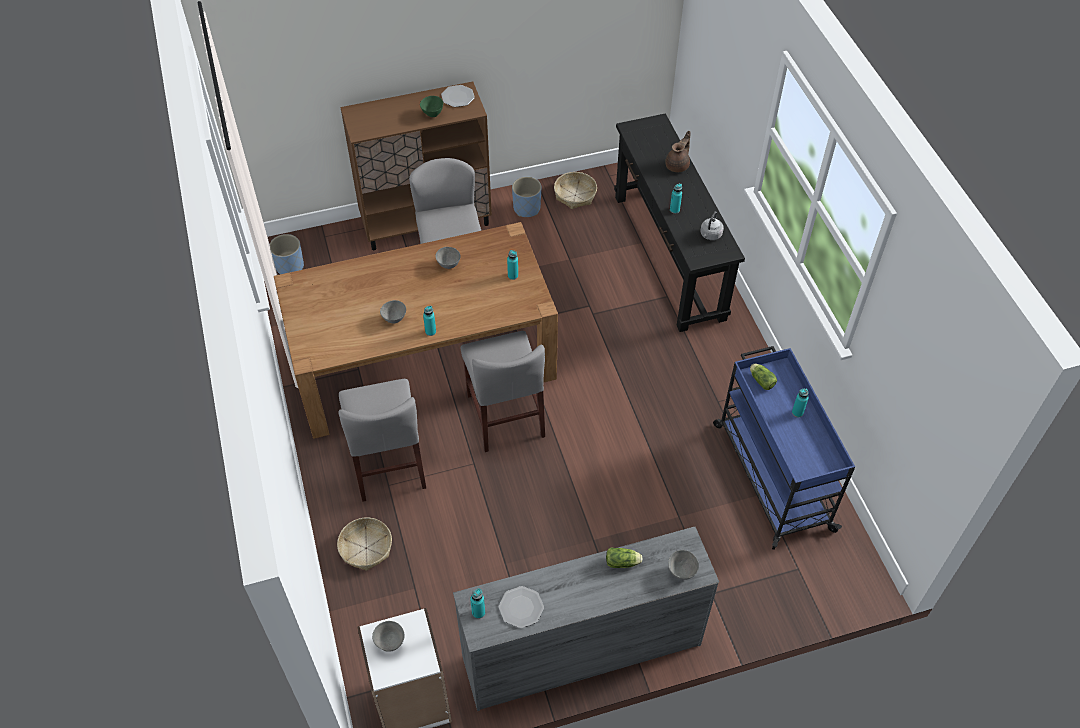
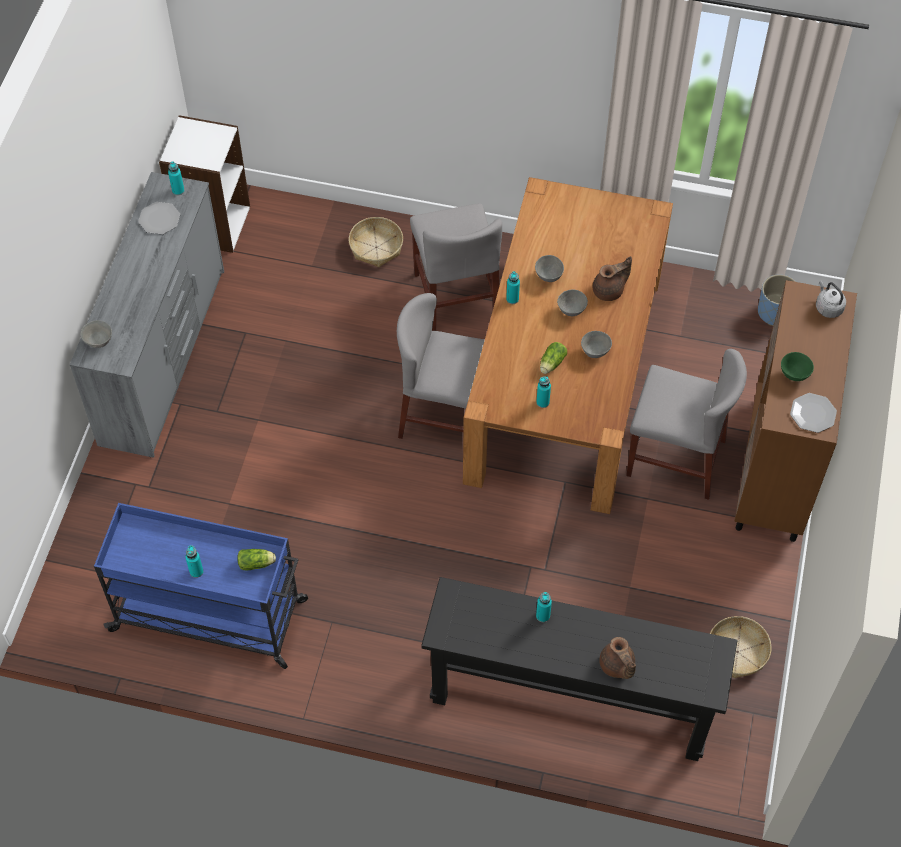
camera: 120 degrees right, 5 degrees up
(385, 279) = (609, 290): none -> brown teapot
(388, 463) = (455, 298): grey chair -> grey chair turned 120 degrees counterclockwise
(390, 642) = (207, 140): grey bowl -> grey bowl (571, 311)
(526, 208) = (742, 584): blue planter -> none
(623, 562) = (141, 306): lettuce -> lettuce (551, 364)
(710, 235) = (478, 629): grey kettle -> grey kettle (827, 307)

